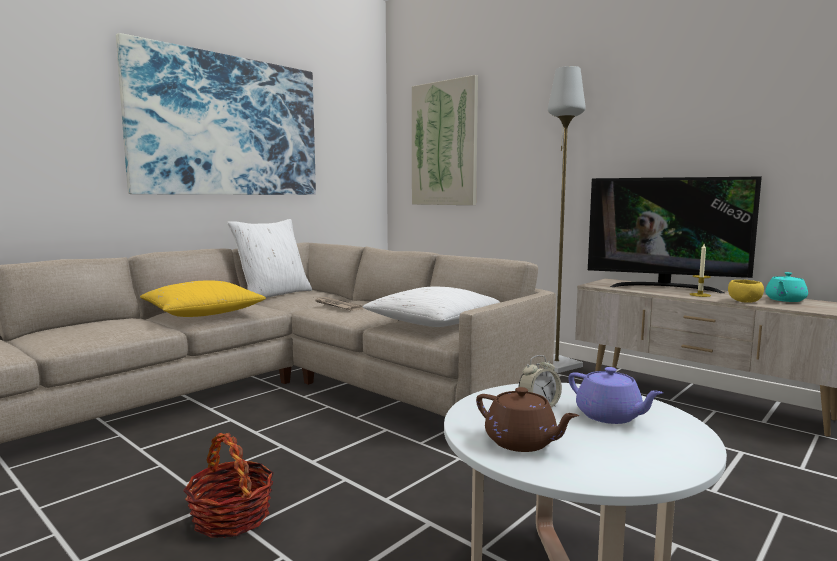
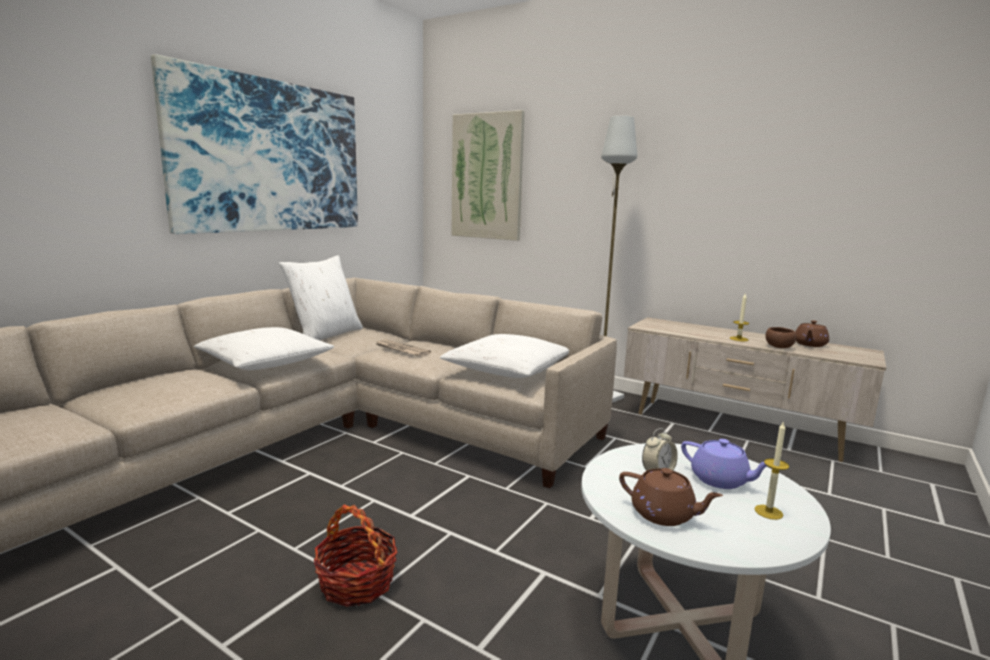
camera: 10 degrees left, 5 degrees up
(202, 313) = (265, 363): yellow pillow -> white pillow
(651, 446) = (768, 512): none -> candle
(664, 287) = (704, 329): television -> none
(743, 301) = (778, 347): yellow bowl -> brown bowl
(785, 300) = (809, 344): turquoise teapot -> brown teapot

